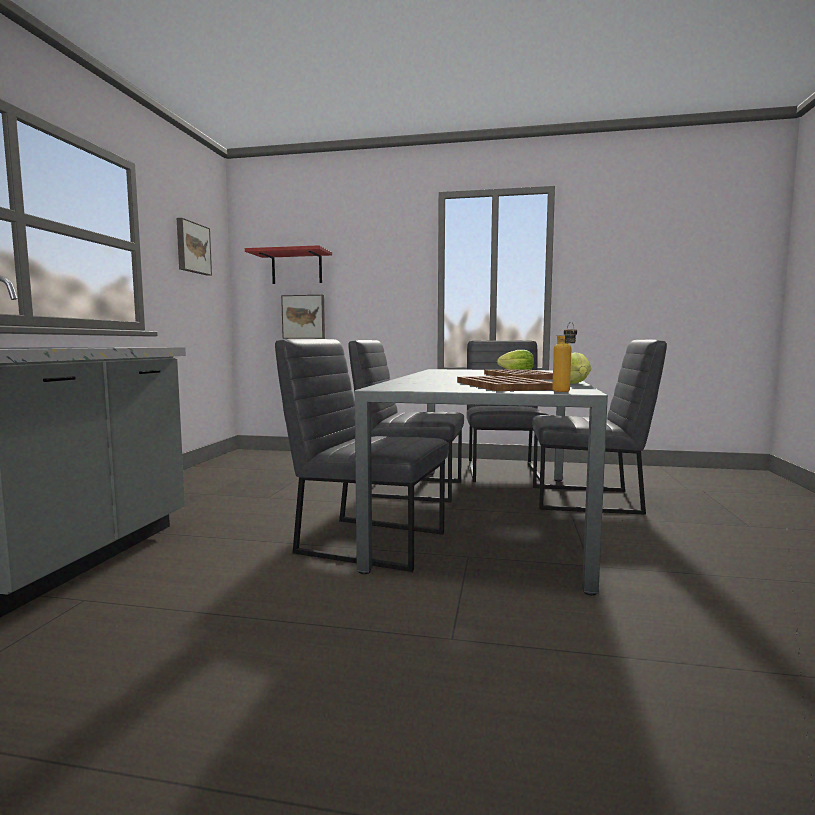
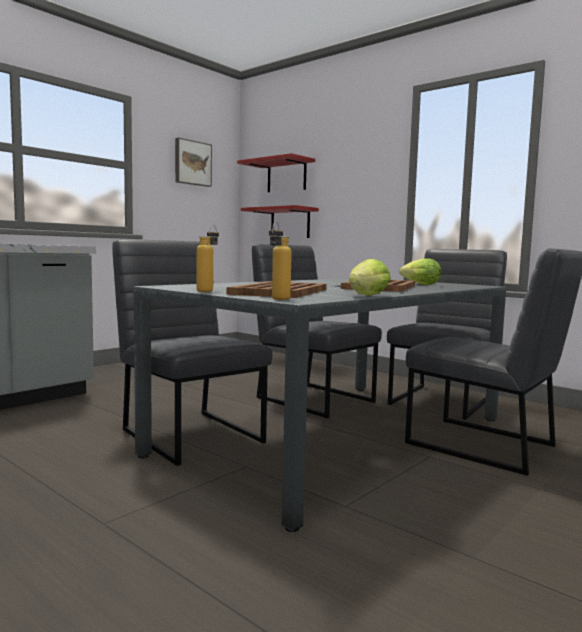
camera: 30 degrees right, 0 degrees up
(304, 317) = (290, 223): picture -> red shelf
(455, 389) = (208, 291): none -> bottle

